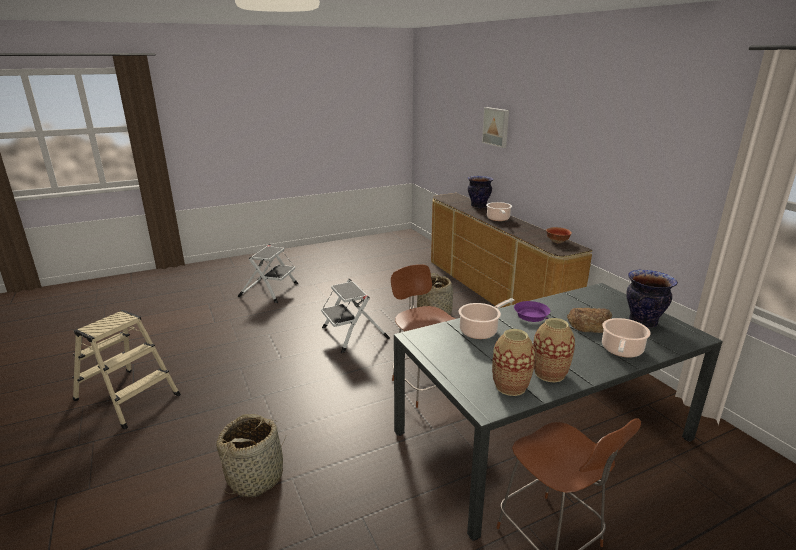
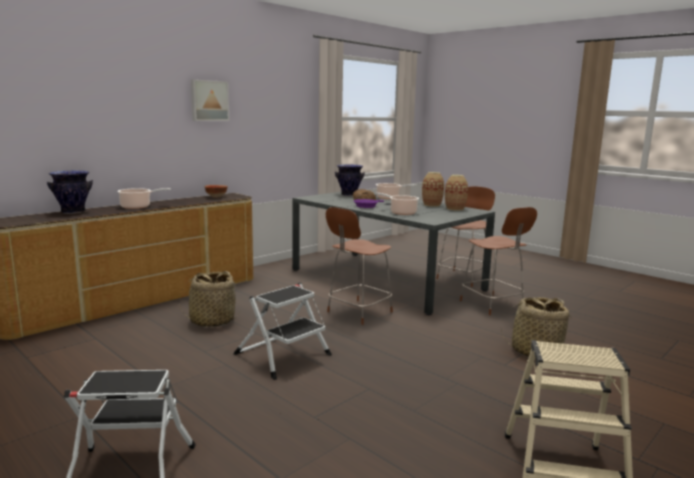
camera: 110 degrees left, 10 degrees down
(404, 512) = (492, 305): none -> brown chair
(496, 127) = (63, 100): picture -> picture (209, 100)

